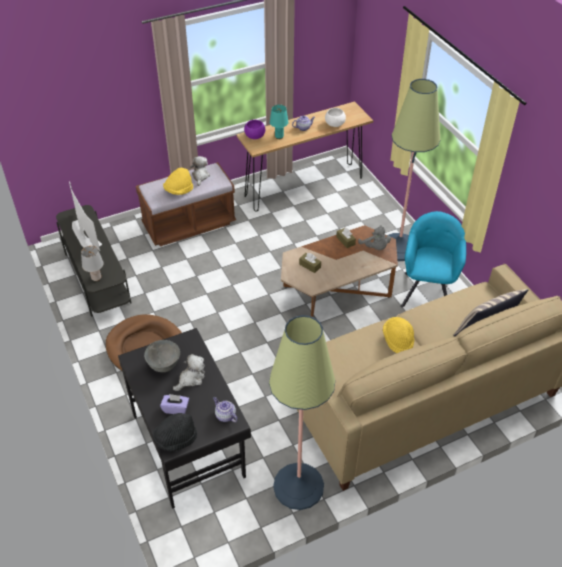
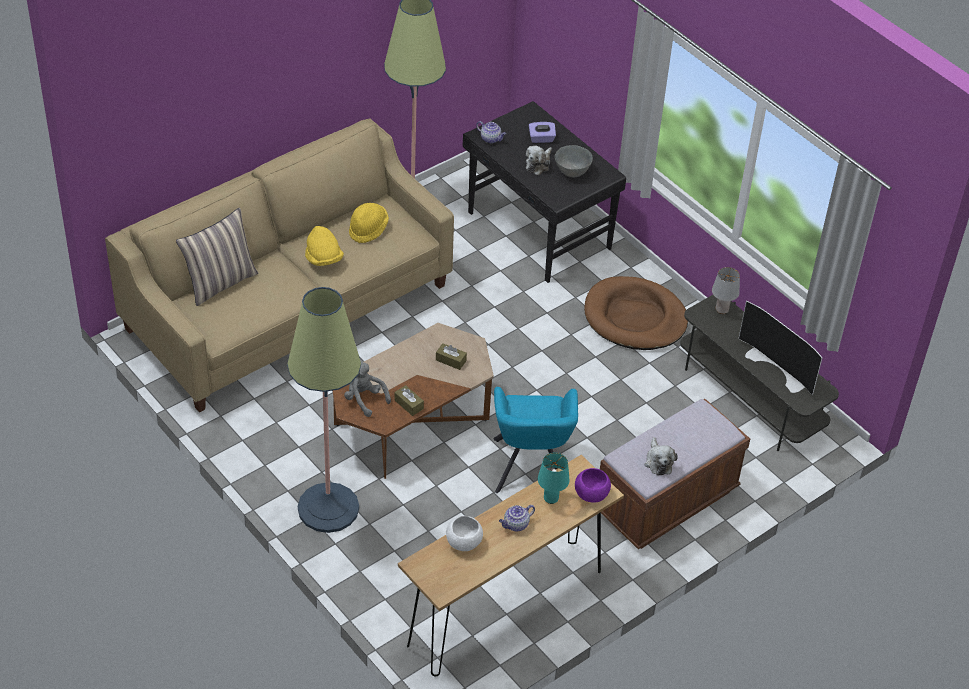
camera: 165 degrees right, 0 degrees up
(175, 439) = (530, 117): black hat -> none
(179, 190) = (678, 430): yellow hat -> yellow hat (368, 229)
(427, 290) = (282, 443): turquoise armchair -> turquoise armchair (530, 468)

